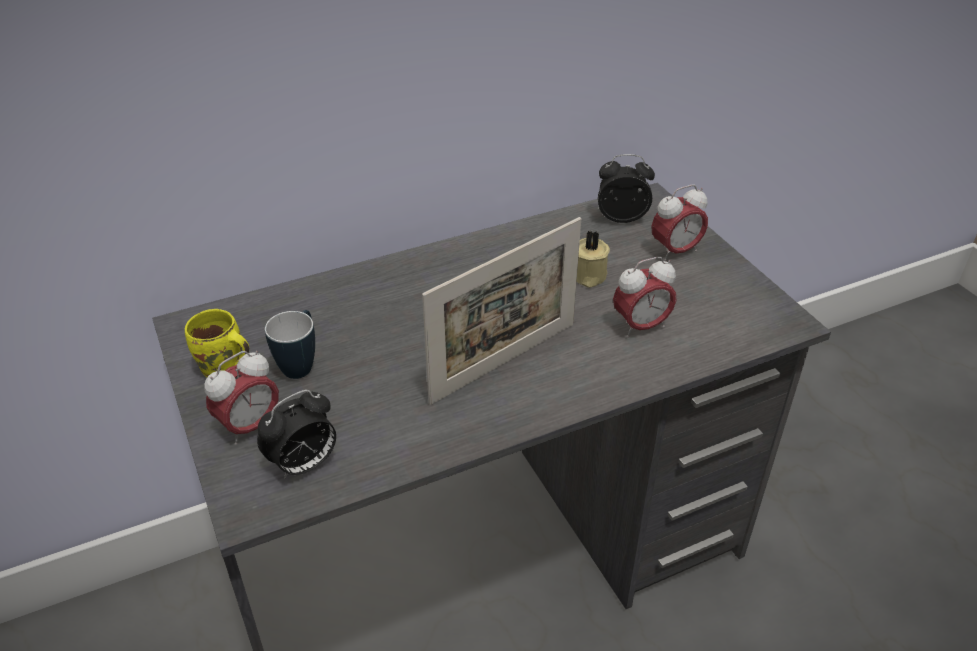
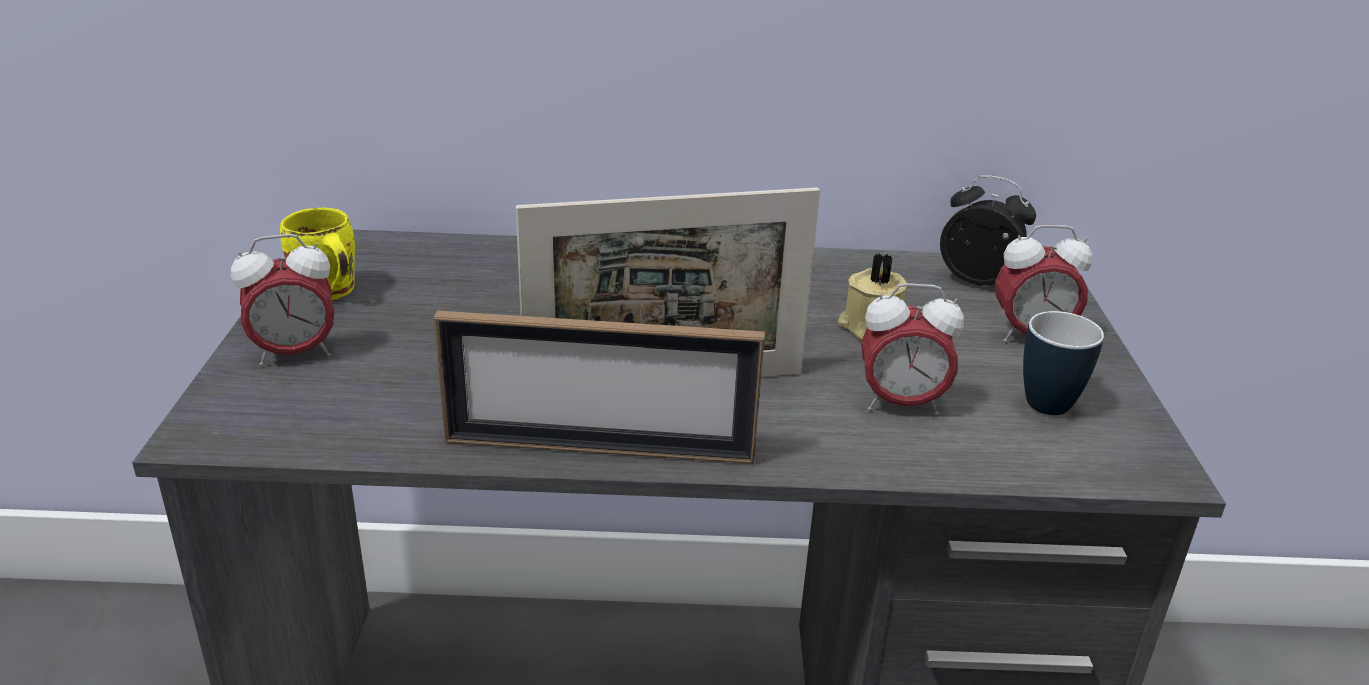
camera: 25 degrees right, 10 degrees down
(301, 364) = (414, 313): mug -> mug (1054, 400)
(303, 465) = (312, 410): alarm clock -> none
(502, 423) = (599, 449): none -> picture frame

